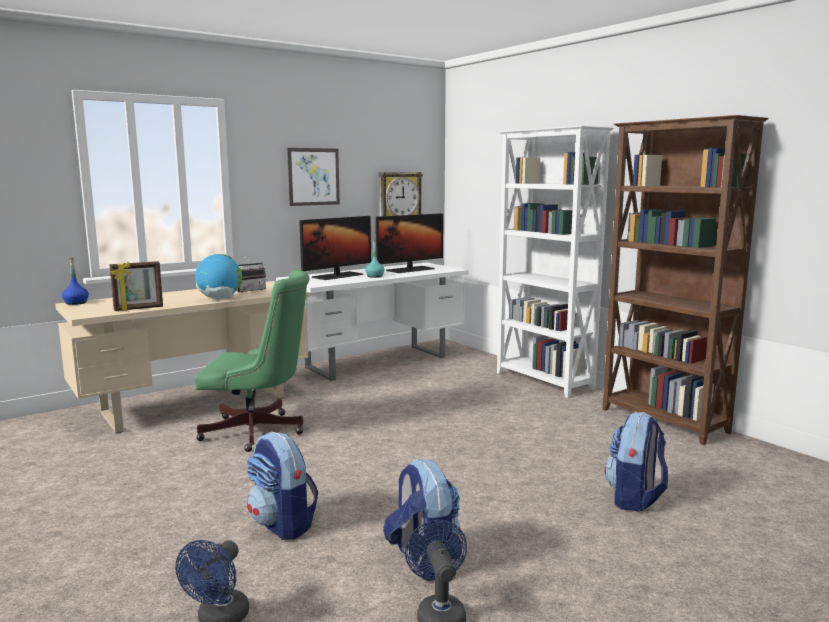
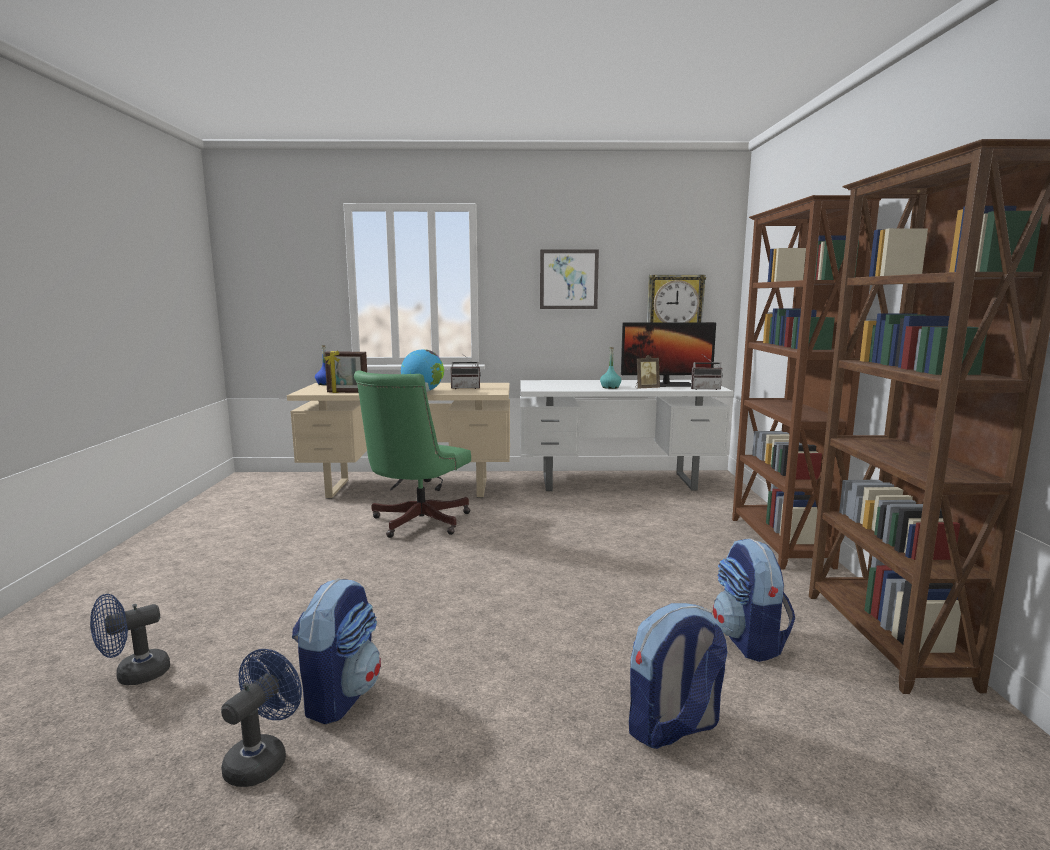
camera: 35 degrees right, 0 degrees up
(259, 432) = (416, 523): green office chair -> green office chair turned 75 degrees clockwise
(283, 524) = (301, 611): backpack -> backpack (749, 641)
(337, 276) = (576, 384): monitor -> none
(404, 274) = (646, 388): none -> picture frame
(446, 270) = (705, 389): none -> radio
(544, 381) = (778, 542): white bookcase -> brown bookcase

